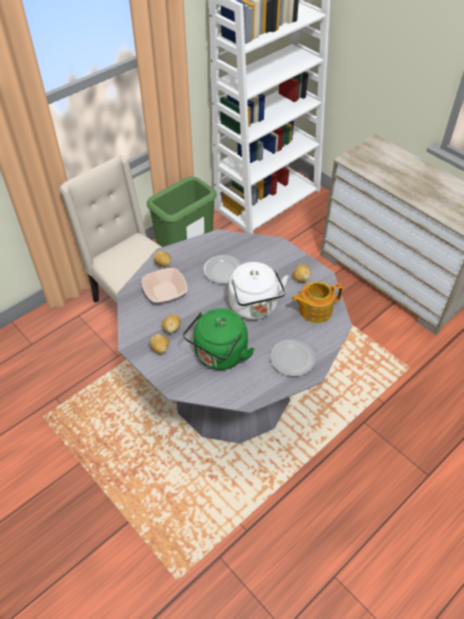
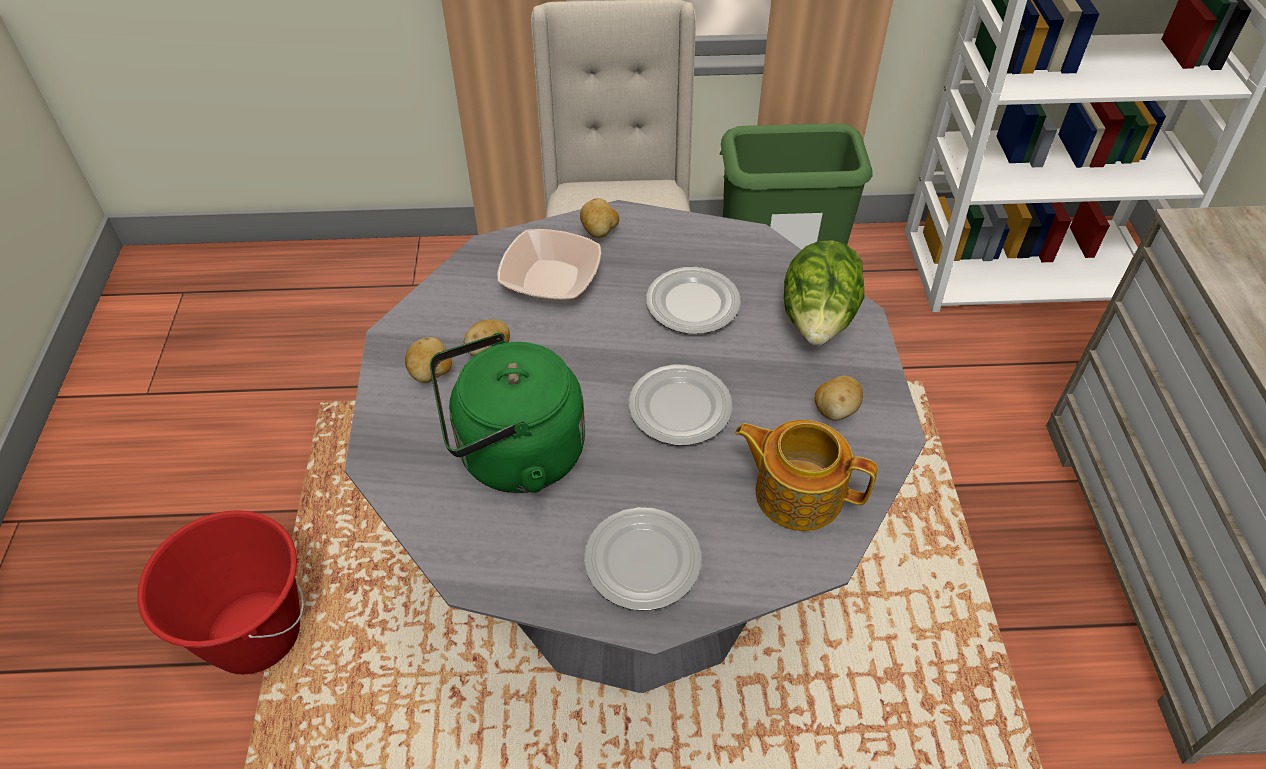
camera: 40 degrees right, 0 degrees up
(112, 517) = (254, 634): none -> red bucket
(255, 307) = (679, 408): white kettle -> plate
(268, 253) = (818, 322): none -> lettuce

